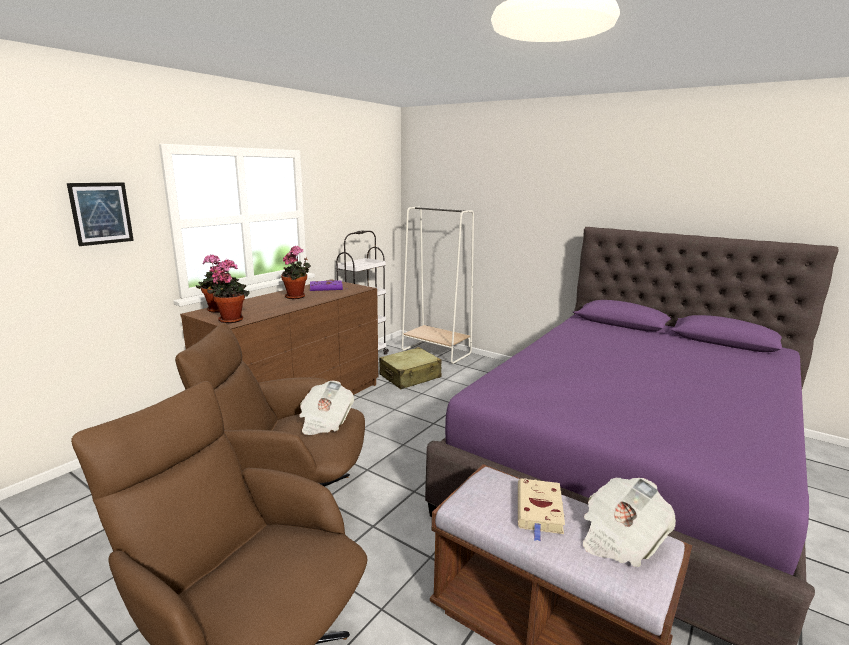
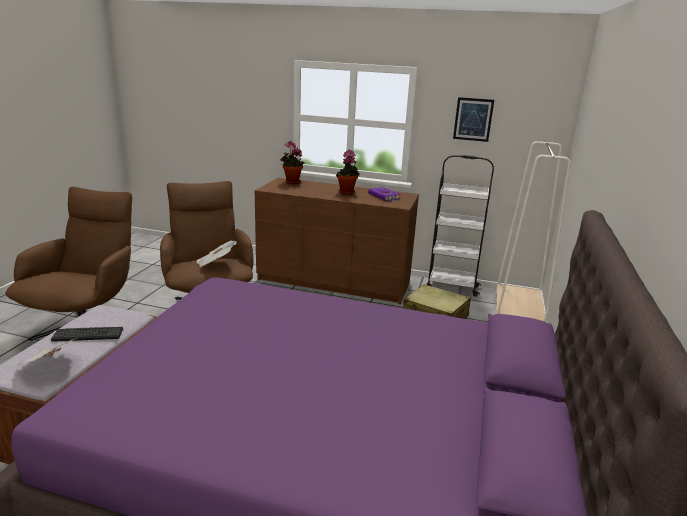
camera: 70 degrees right, 5 degrees up
(101, 213) = (254, 103): picture -> picture (473, 119)
(232, 319) = (274, 188): potted plant -> none
(540, 511) = (88, 334): beige book -> keyboard

